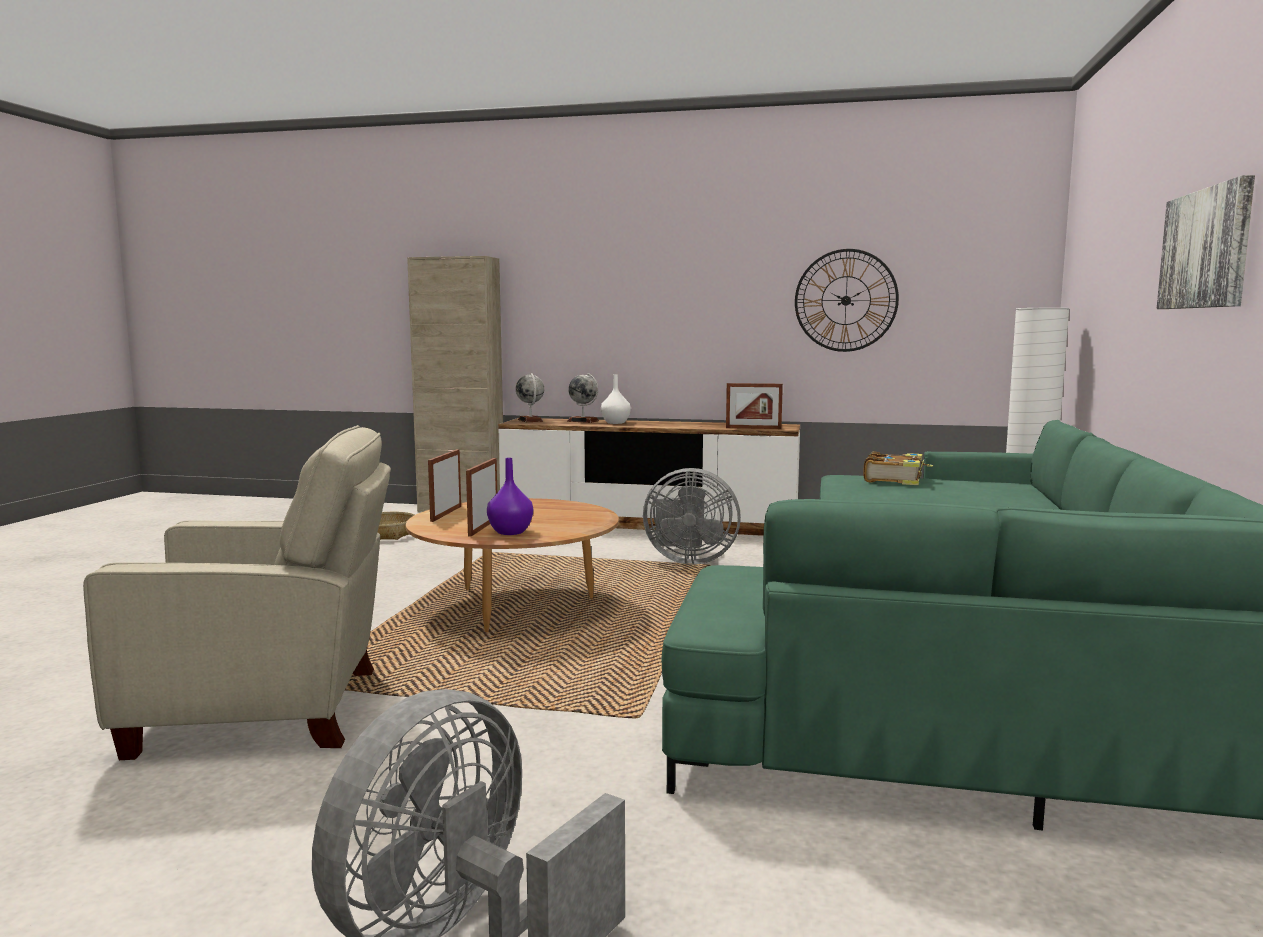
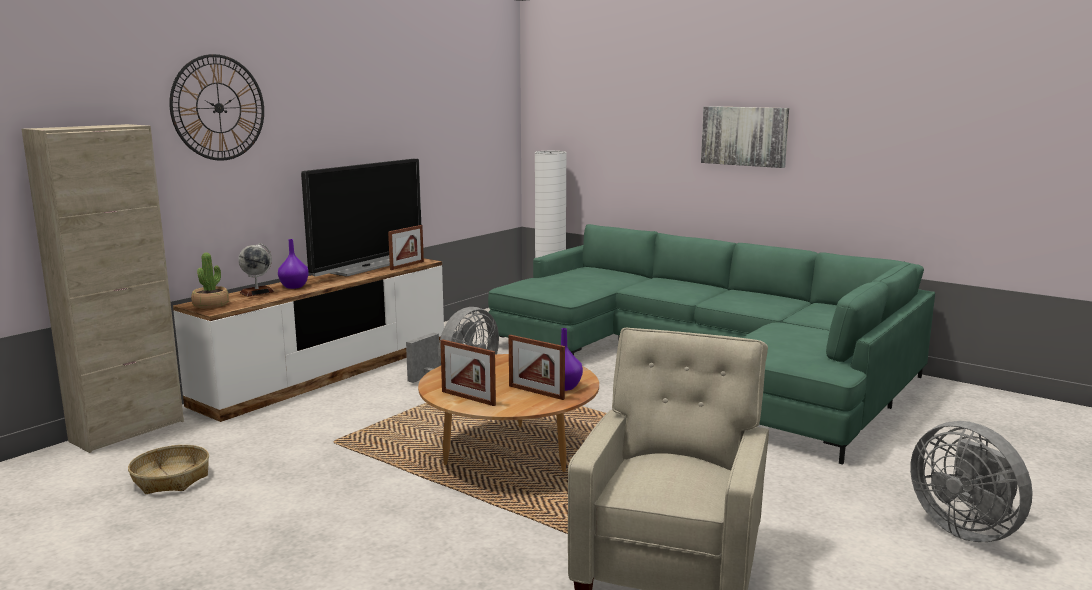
camera: 65 degrees left, 5 degrees up
(530, 420) = (211, 304): globe -> potted plant
(616, 423) = (294, 286): white vase -> purple vase
(720, 424) = (366, 267): none -> television
(846, 300) = (421, 150): wall clock -> wall clock (218, 108)
(895, 479) = (546, 281): book -> none

